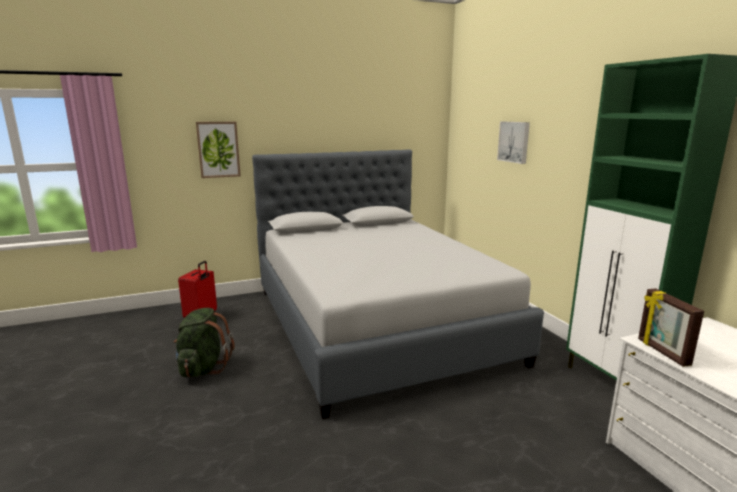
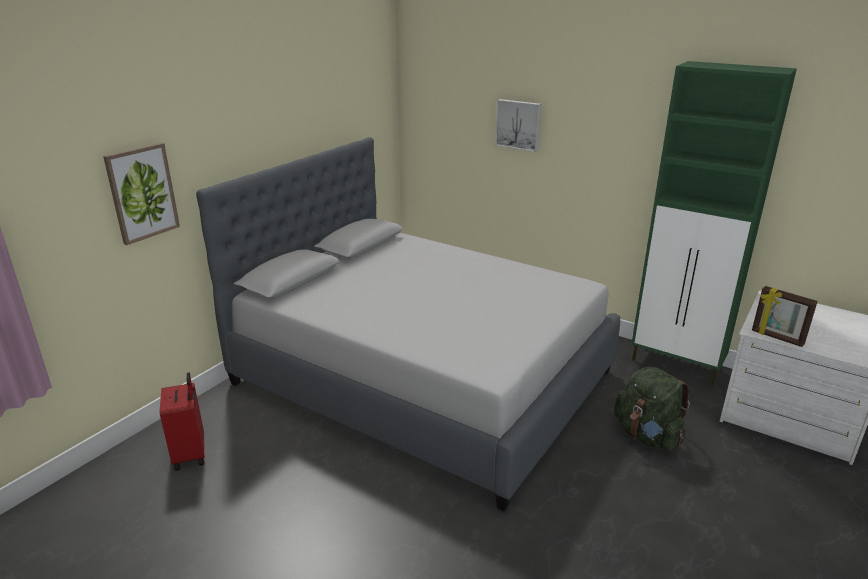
camera: 35 degrees left, 10 degrees up
(203, 368) = (297, 520): green backpack -> green backpack (647, 435)

